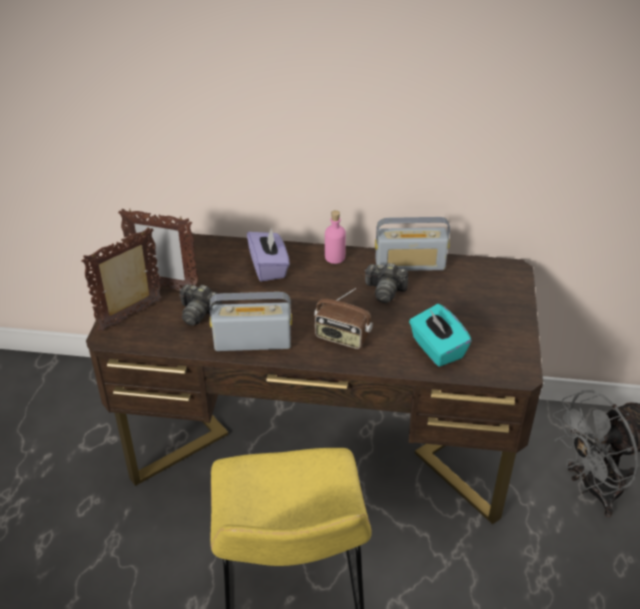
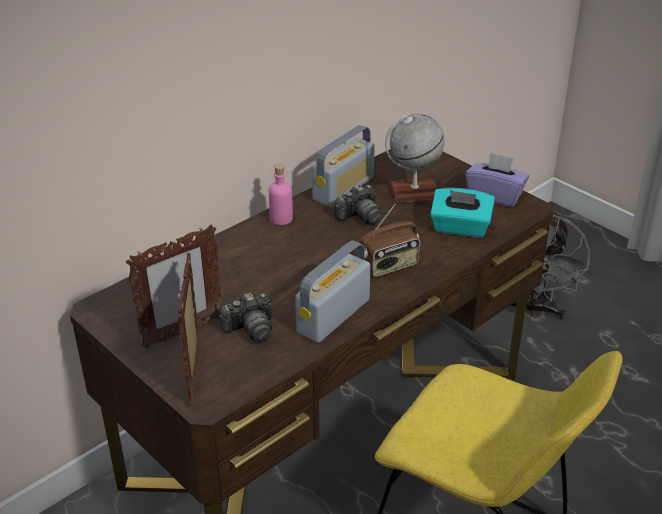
camera: 50 degrees left, 5 degrees down
(269, 267) = (243, 259): purple tissue box -> purple tissue box (495, 196)
(452, 300) = (413, 193): none -> globe

